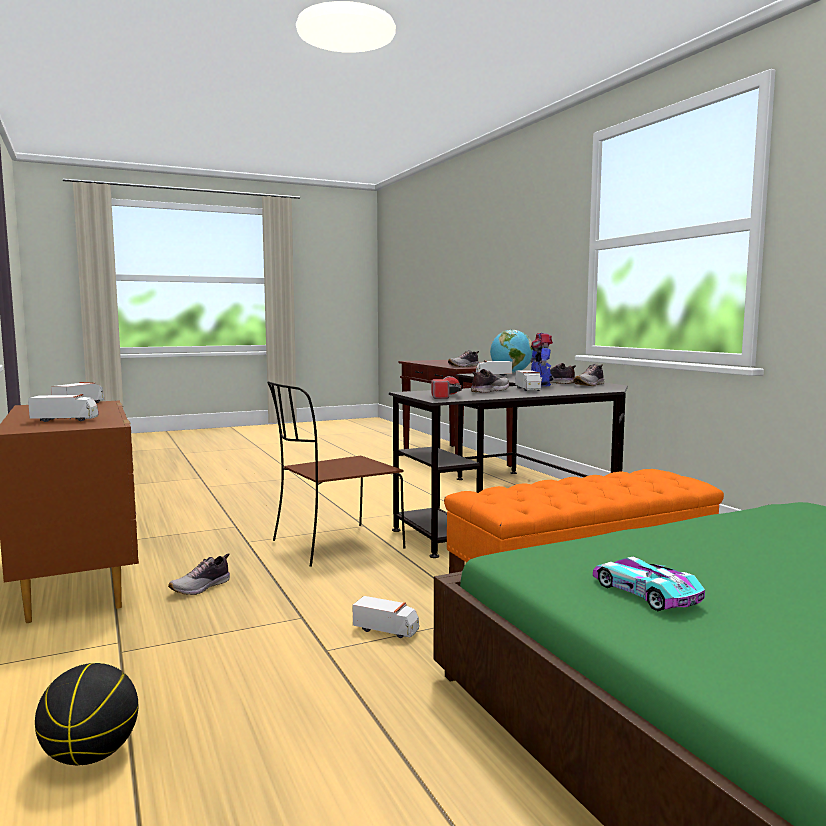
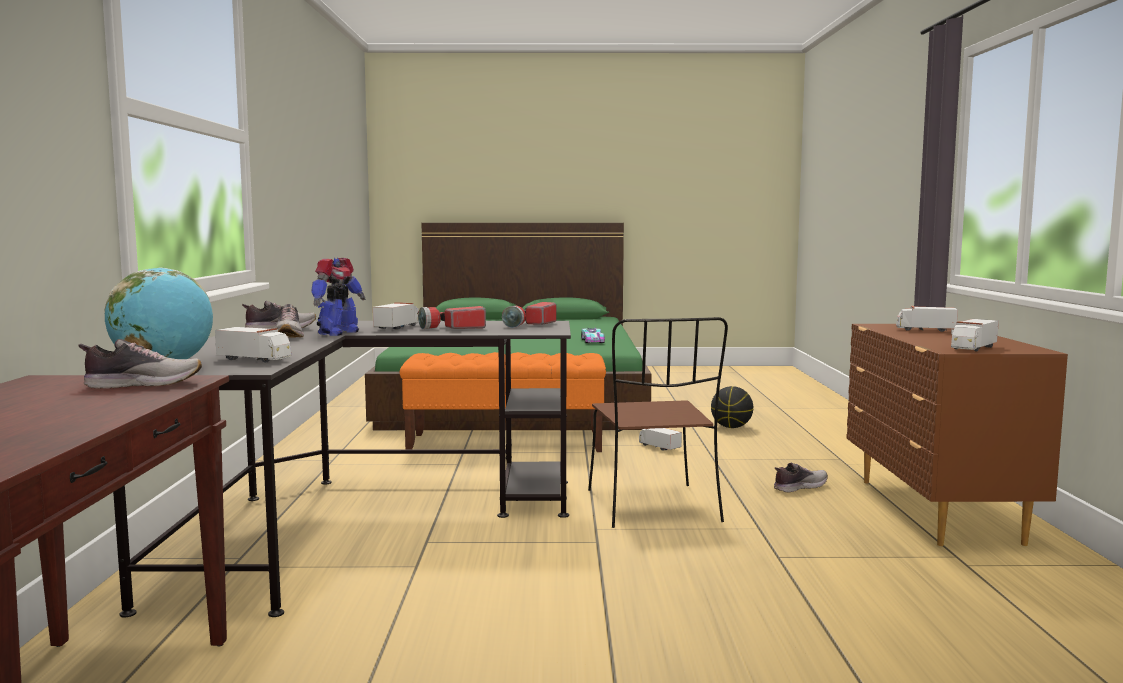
camera: 155 degrees left, 0 degrees up
(90, 756) = (824, 431): basketball -> basketball (731, 427)
(334, 545) = (654, 507): brown chair -> brown chair turned 90 degrees clockwise
(489, 391) = (452, 328): shoe -> flashlight

